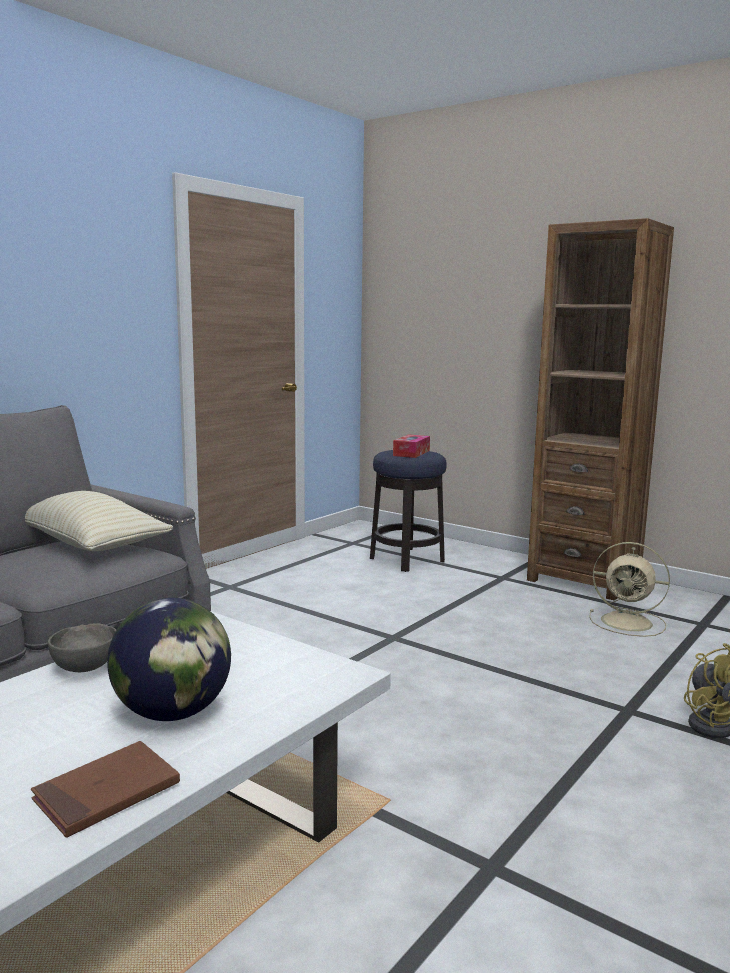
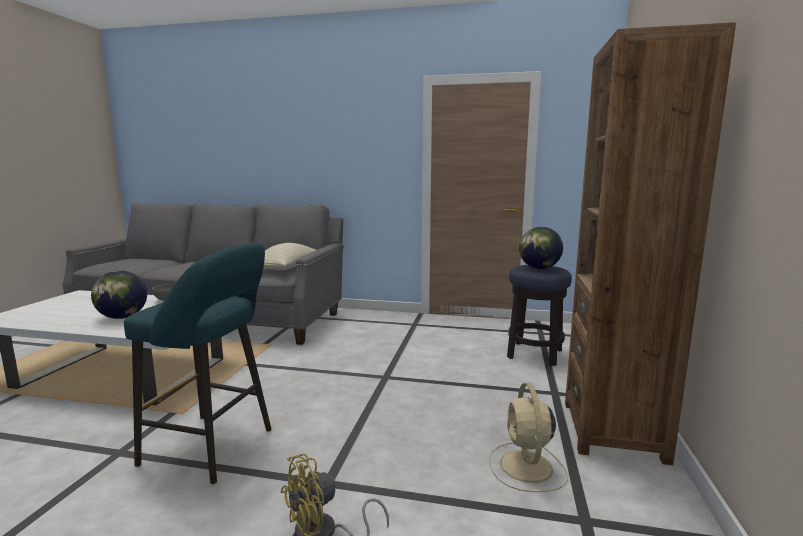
camera: 65 degrees right, 0 degrees up
(107, 793) = (60, 322): brown book -> none
(411, 453) = (539, 268): tissue box -> globe
(520, 776) = (214, 448): none -> turquoise stool

